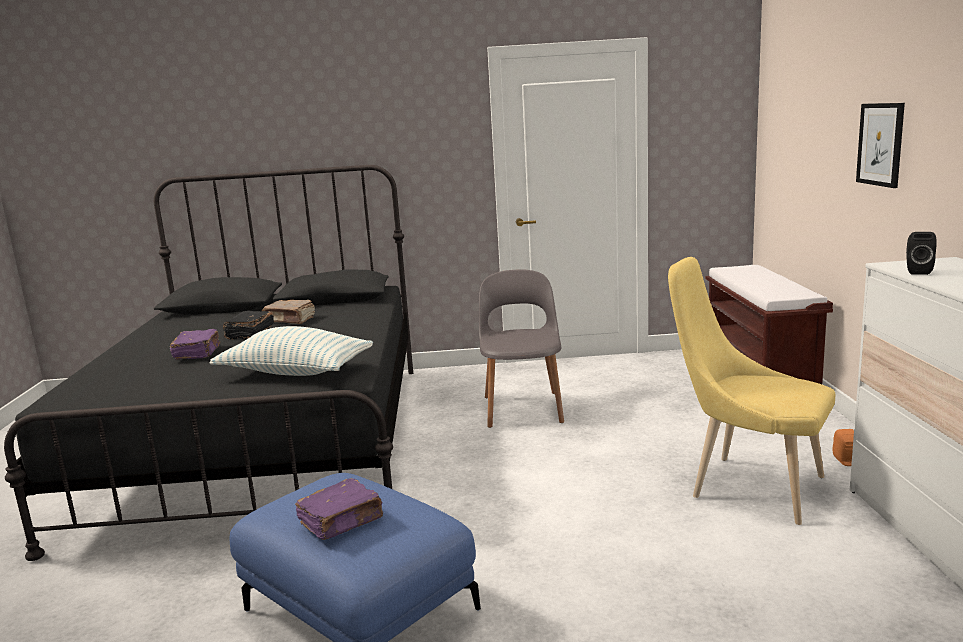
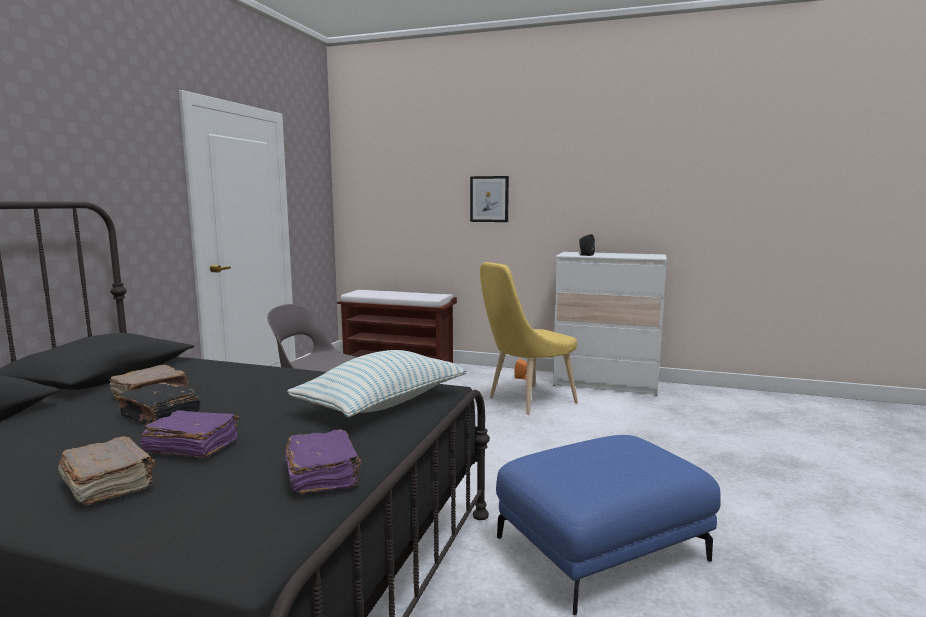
camera: 70 degrees left, 5 degrees down
(145, 355) = (109, 485): none -> brown book
(342, 521) = (629, 460): purple book -> purple book (323, 476)

